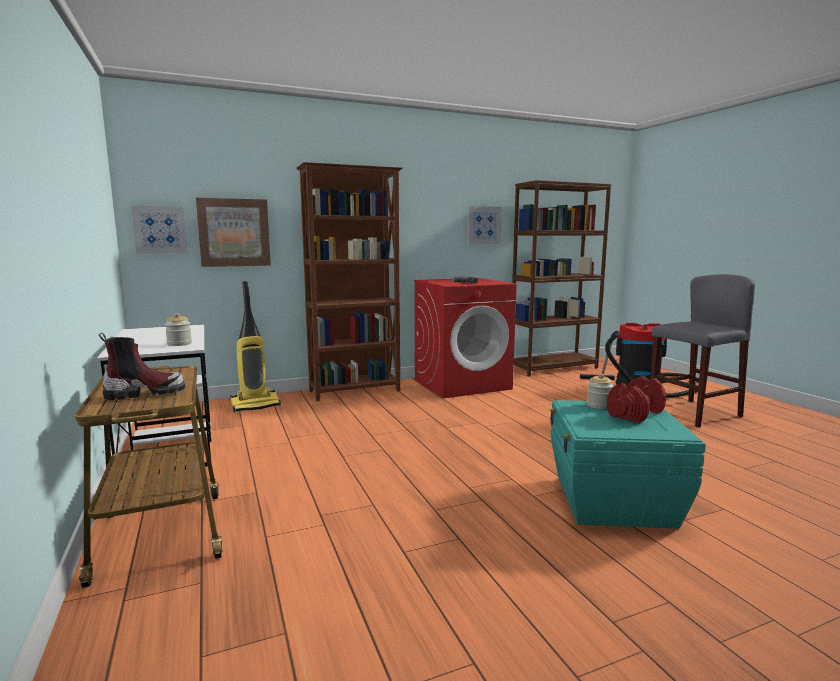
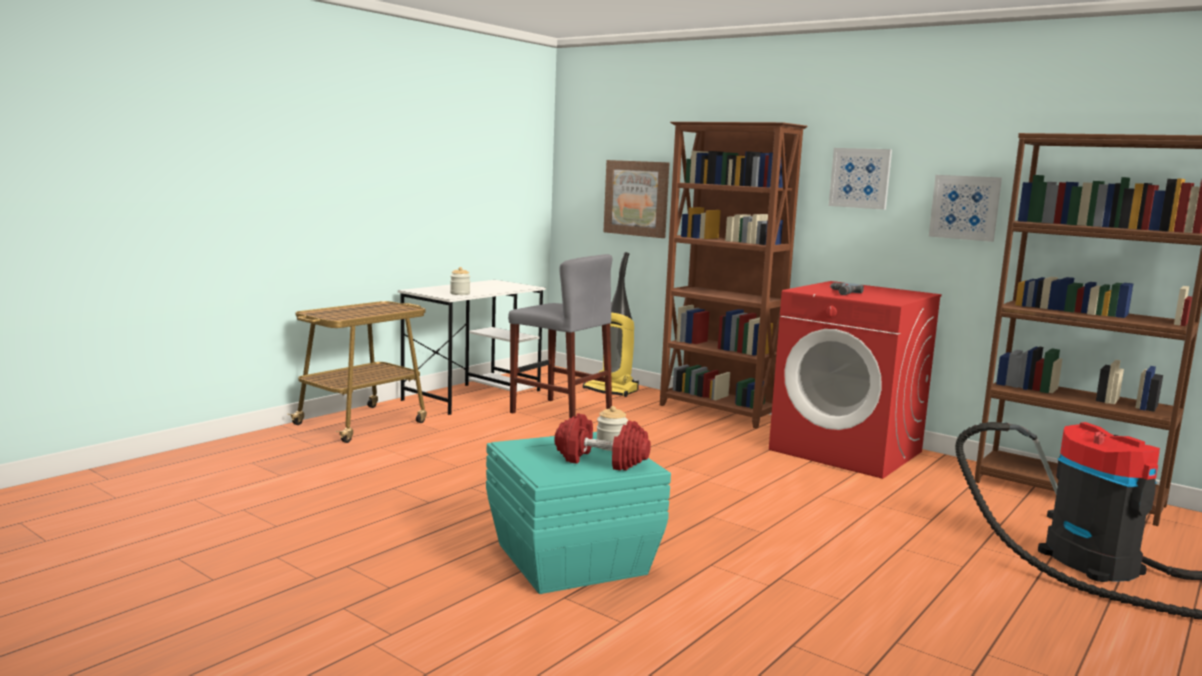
camera: 60 degrees right, 0 degrees up
(145, 393) = (347, 312): boot -> none
(160, 230) = (580, 192): picture -> picture (860, 178)
(694, 413) = (1023, 613): grey stool -> grey stool (560, 413)

